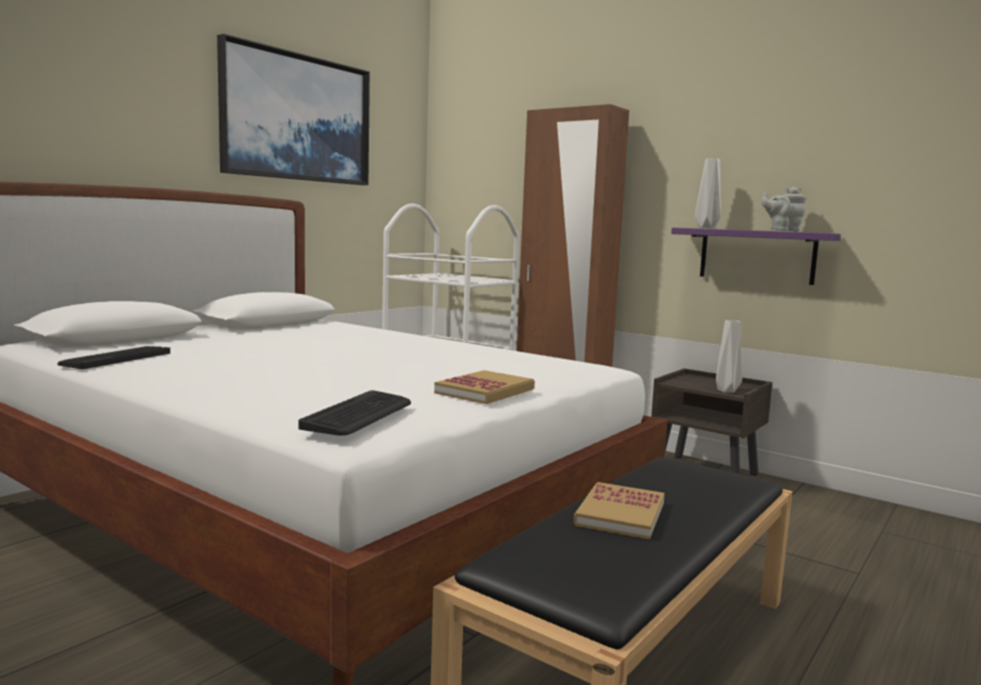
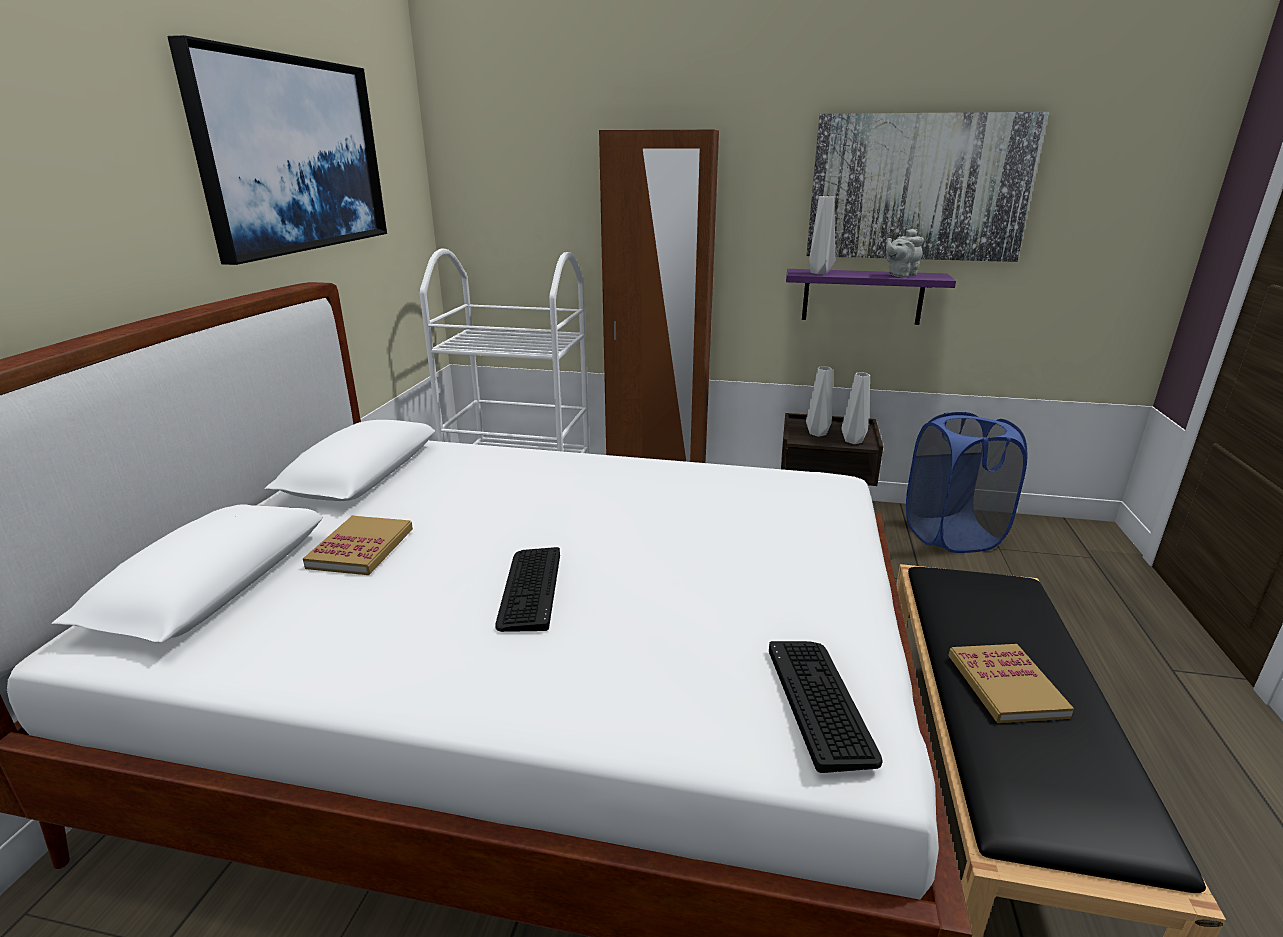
camera: 25 degrees left, 15 degrees up
(116, 358) = (302, 647): keyboard -> keyboard (530, 589)
(485, 391) = (827, 580): book -> book (361, 548)
(696, 383) = (817, 434): none -> grey vase
(806, 152) = (918, 188): none -> picture
(835, 512) = (952, 535): none -> blue laundry basket

